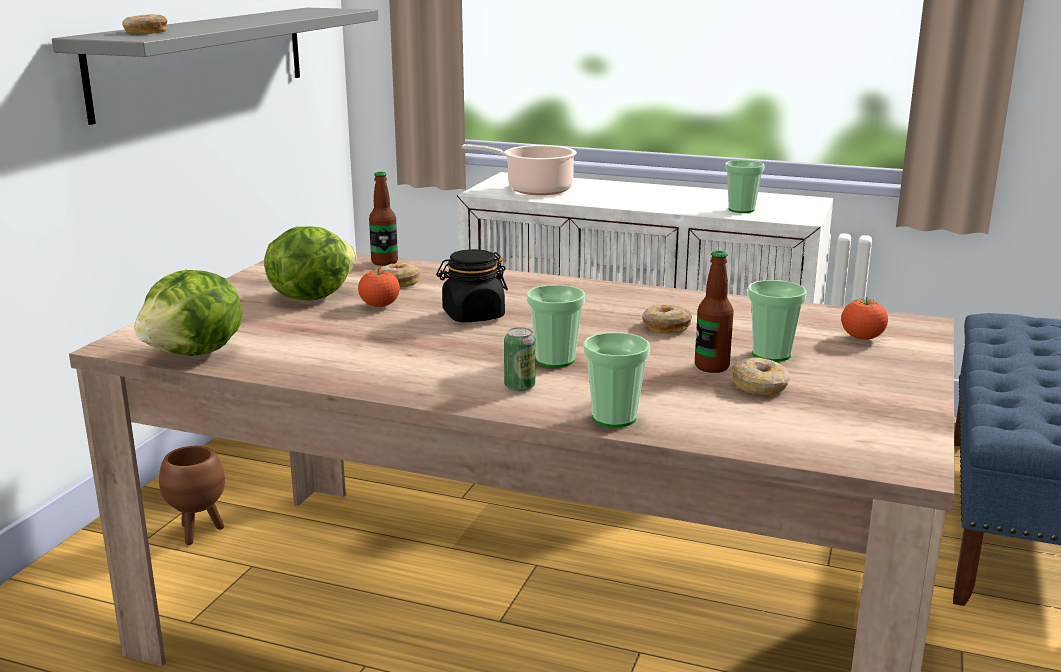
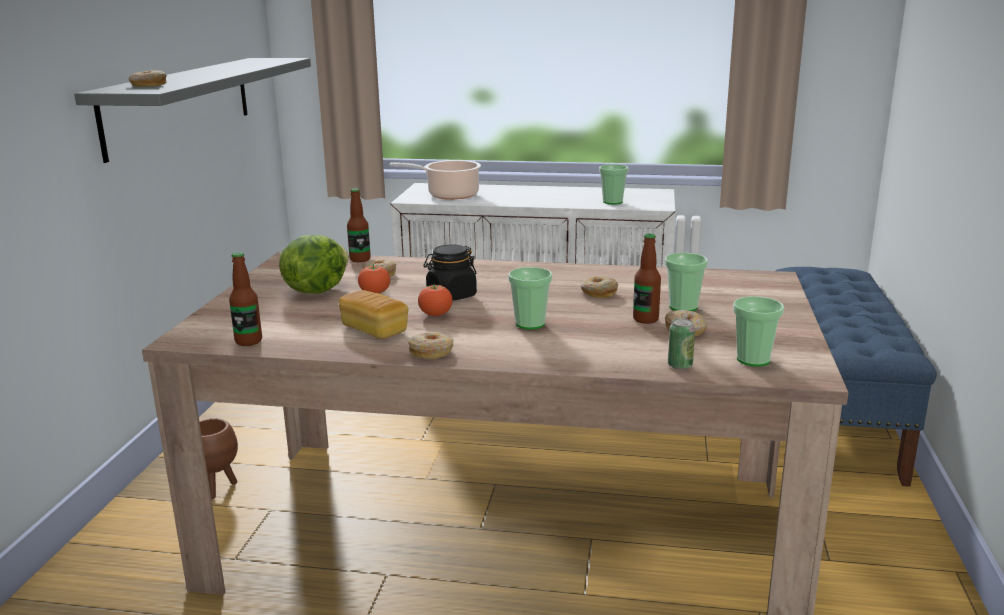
camera: 10 degrees left, 0 degrees up
(196, 353) = (248, 341): lettuce -> bottle
(354, 352) = (374, 330): none -> bread
(409, 386) = (431, 352): none -> donut
(519, 386) = (514, 345): can -> can (680, 365)
(614, 418) = (594, 362): cup -> cup (753, 359)
(862, 338) = (740, 290): tomato -> tomato (435, 315)

